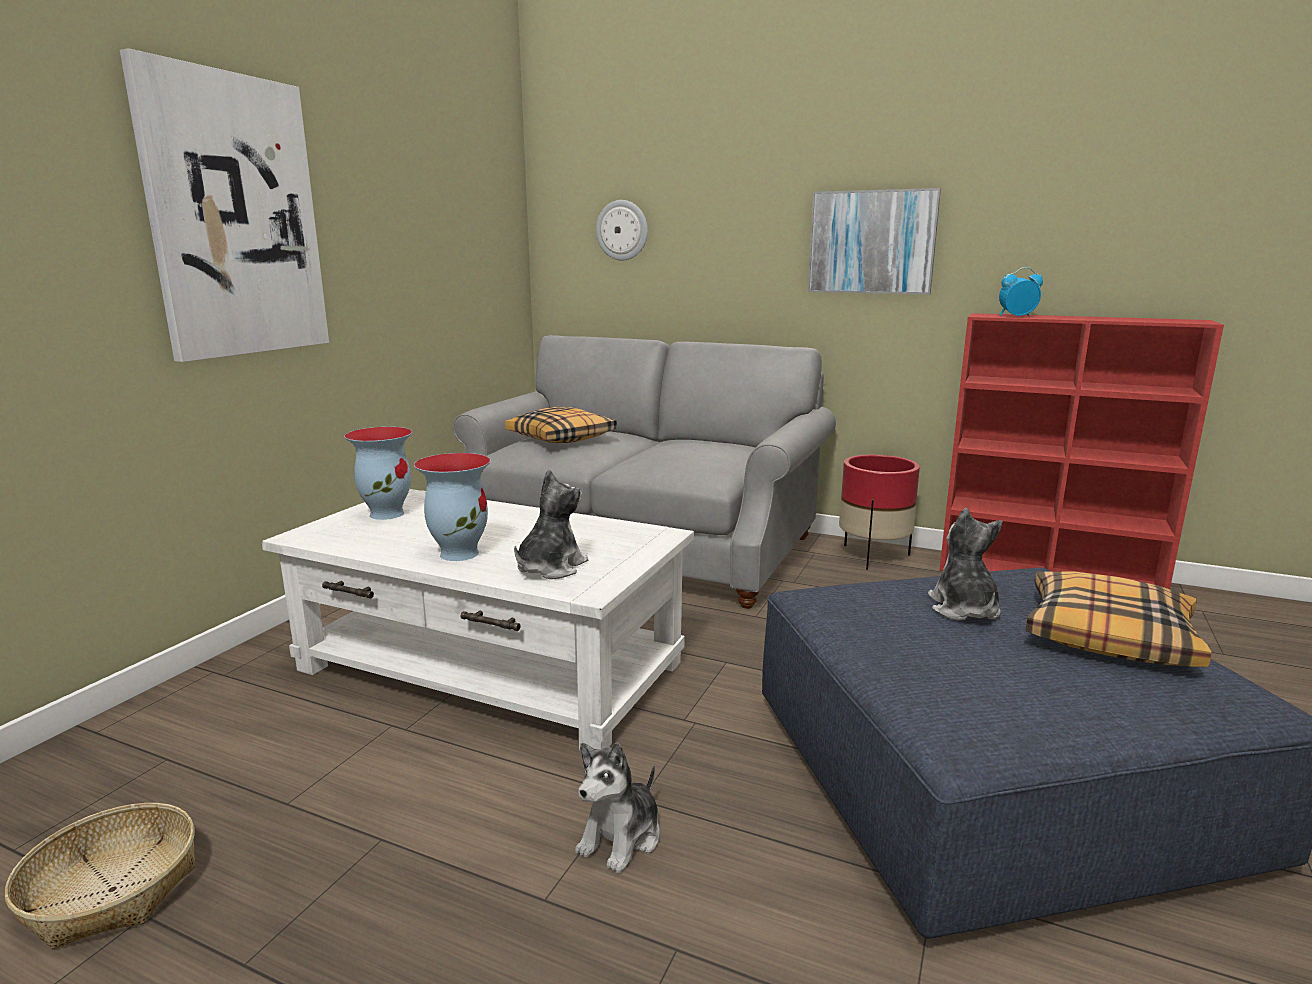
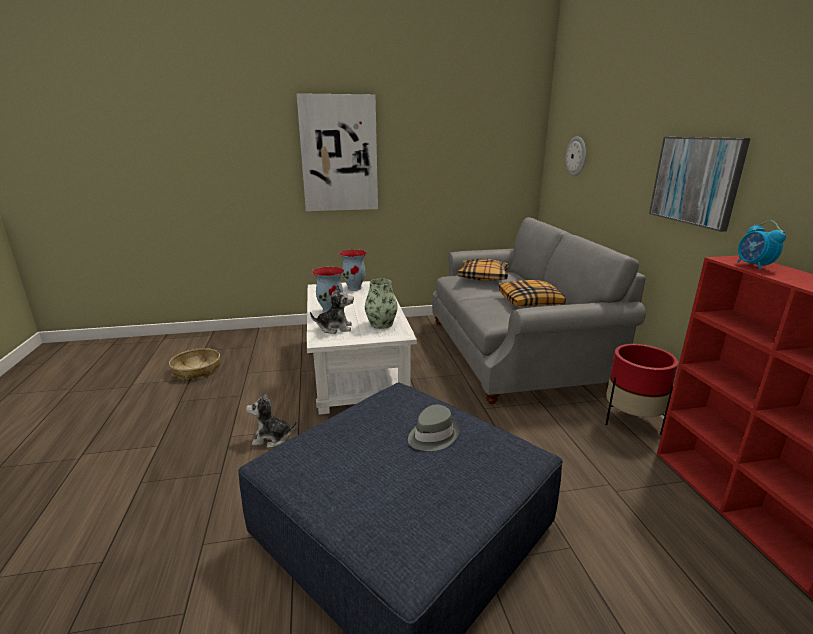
camera: 55 degrees right, 5 degrees up
(596, 535) = (381, 324): none -> vase
(963, 609) = (432, 435): plush toy -> grey hat
(1016, 316) = (754, 266): alarm clock -> alarm clock turned 150 degrees counterclockwise
(1109, 635) = (452, 493): pillow -> pillow (530, 301)

